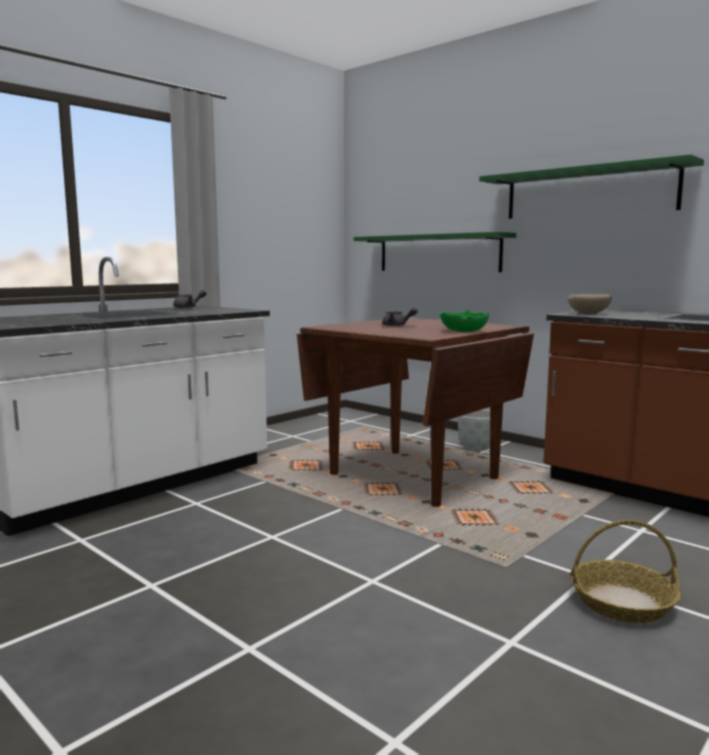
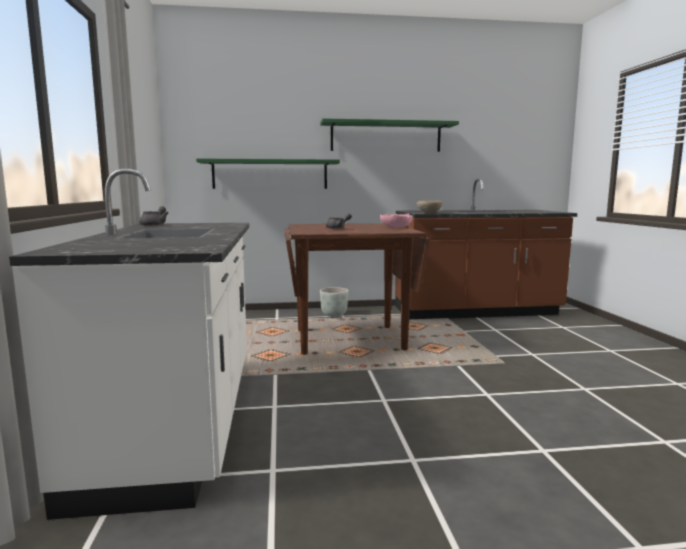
camera: 50 degrees left, 0 degrees up
(464, 331) = (396, 227): green bowl -> pink bowl
(622, 602) = (563, 358): basket -> none

